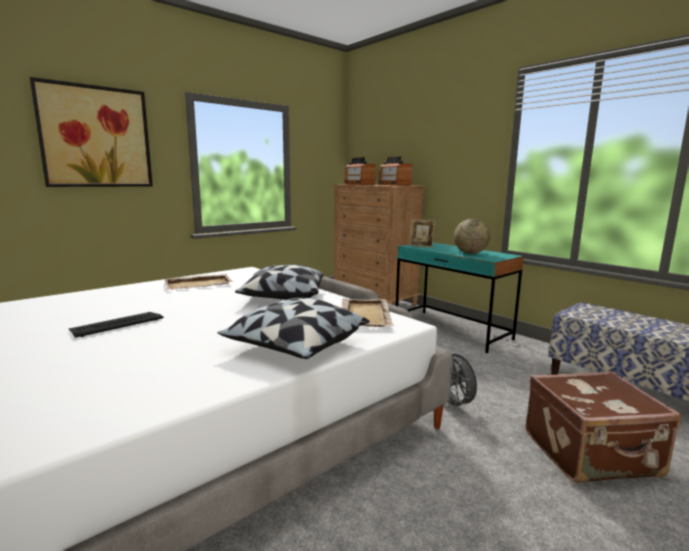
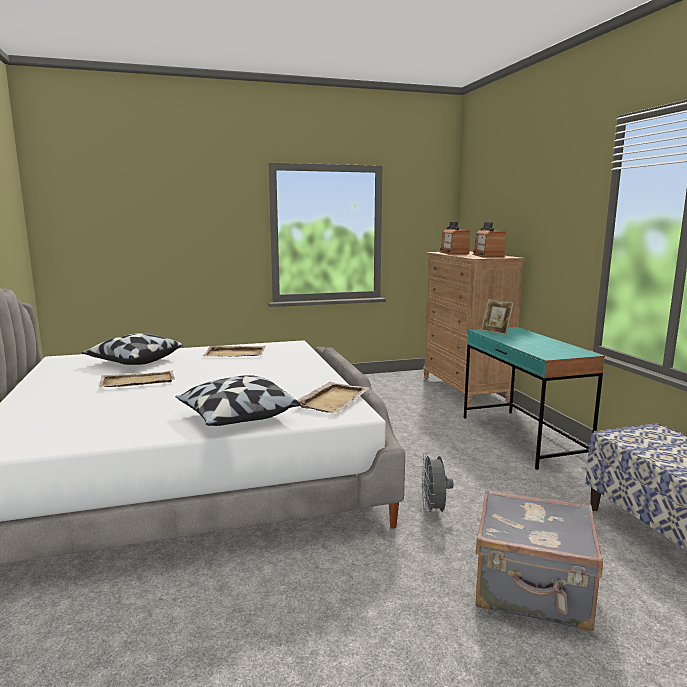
camera: 25 degrees right, 0 degrees up
(96, 137) = (185, 212): picture -> none
(117, 325) = (137, 381): keyboard -> beige tray
(283, 297) = (288, 373): pillow -> pillow (134, 361)
(470, 253) = (538, 346): globe -> none
(592, 455) = (532, 591): brown suitcase -> grey suitcase

